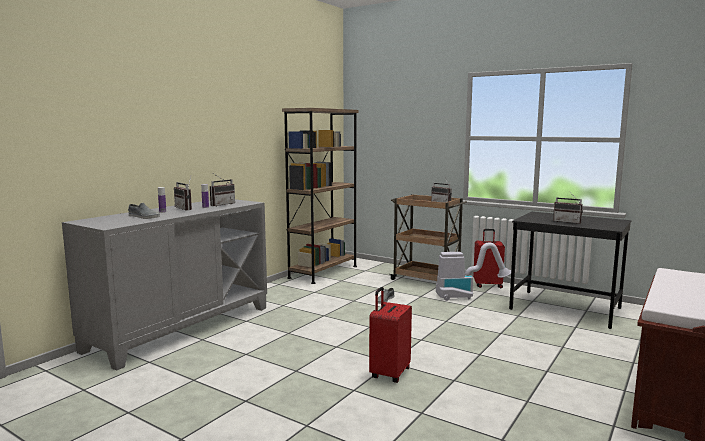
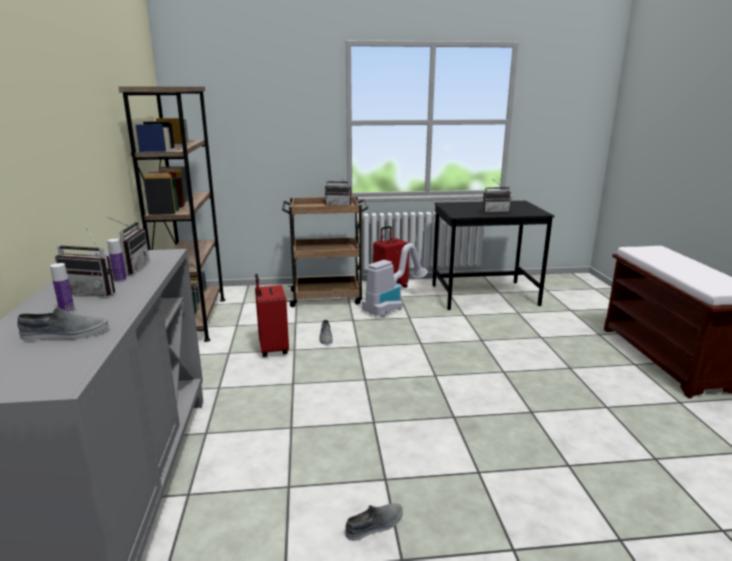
camera: 40 degrees left, 10 degrees up
(257, 384) = (375, 525): none -> grey shoe
(389, 373) = (474, 432): red suitcase -> red suitcase (272, 349)

